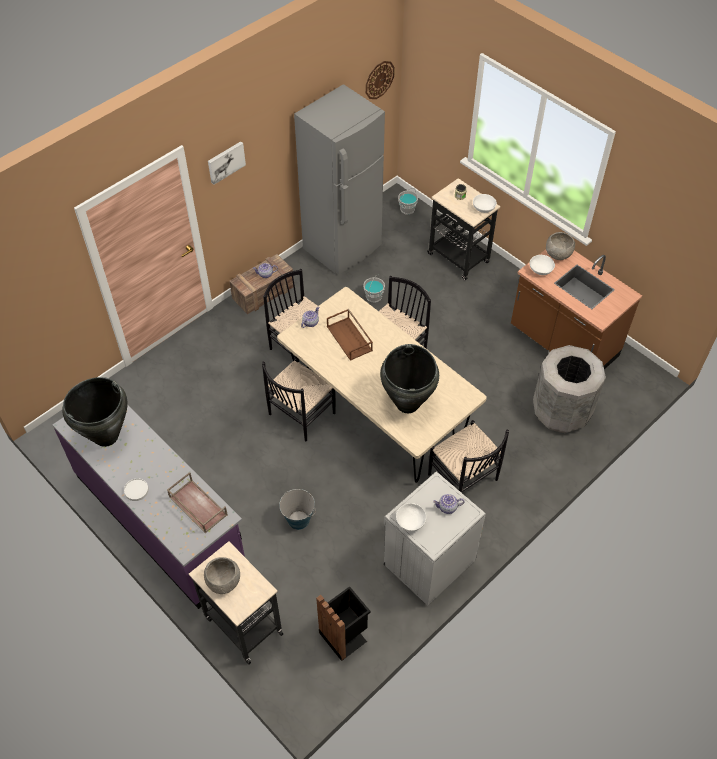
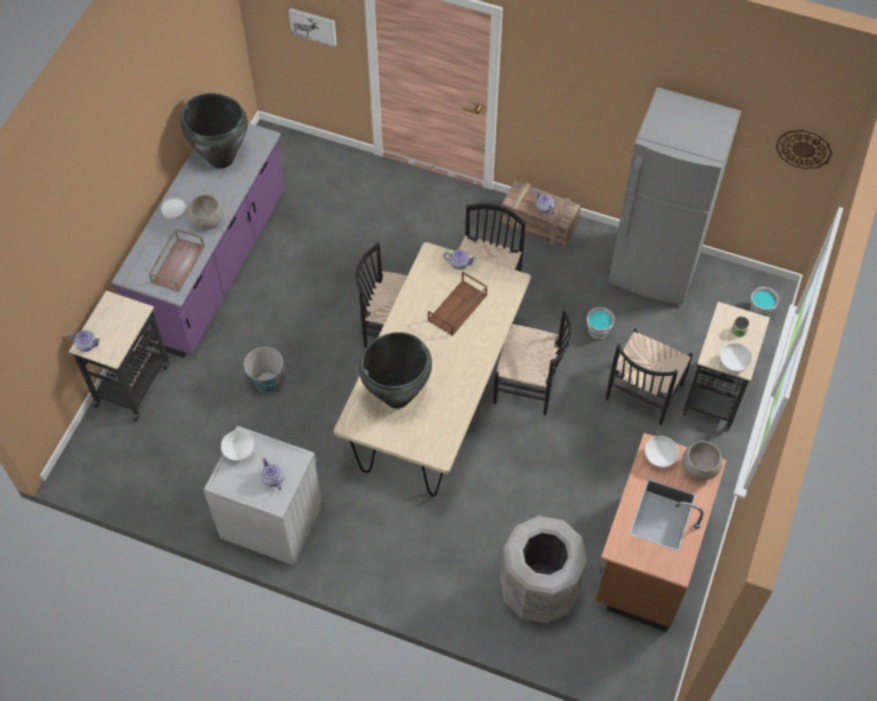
camera: 65 degrees right, 5 degrees up
(223, 582) = (108, 321): grey bowl -> grey bowl (208, 221)
(225, 162) = (550, 64): picture -> picture (313, 25)
(238, 608) = (86, 344): none -> teapot
(344, 635) = (157, 475): black trash can -> none
(464, 479) = (391, 518): black chair -> black chair (642, 394)

